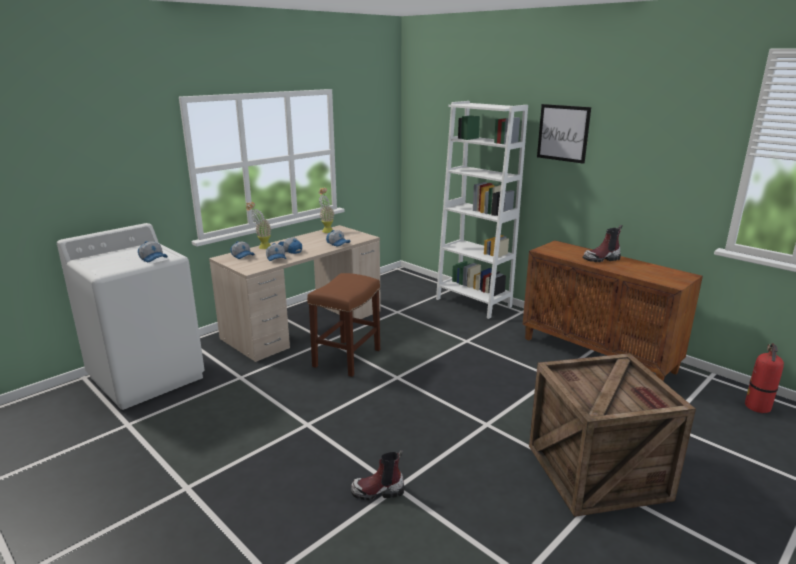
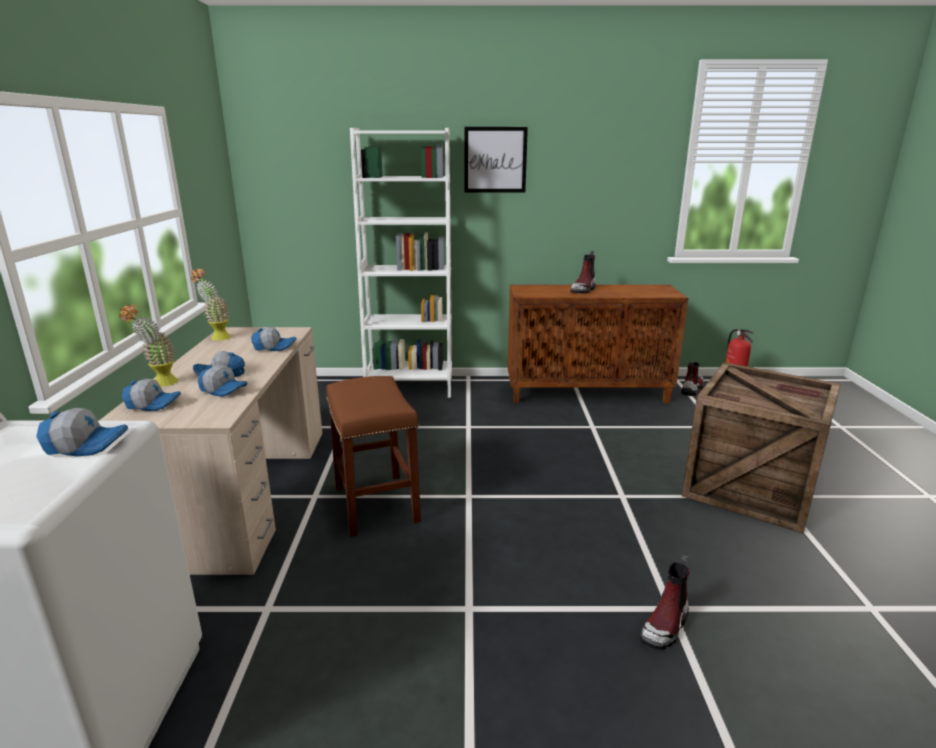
camera: 45 degrees left, 0 degrees up
(709, 390) = (692, 389): none -> boot

